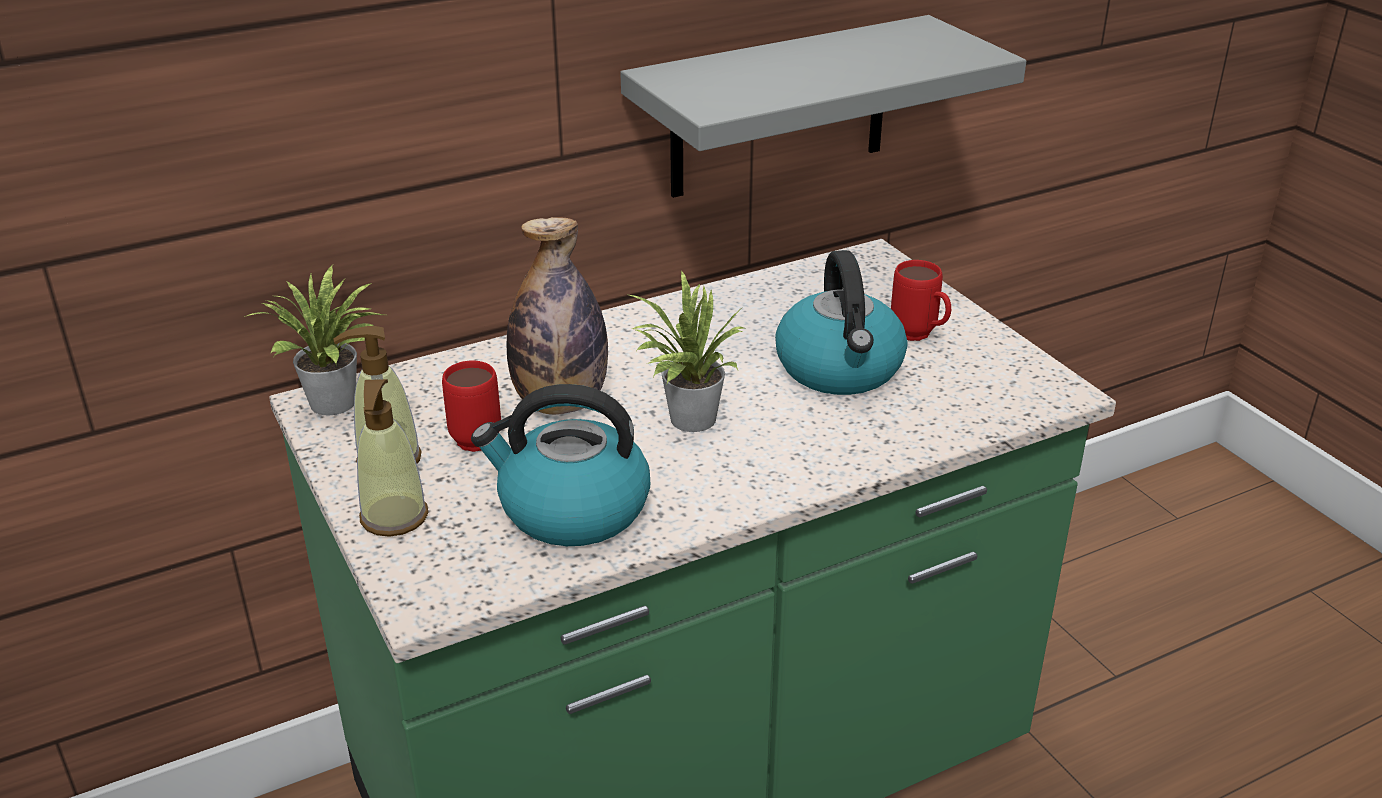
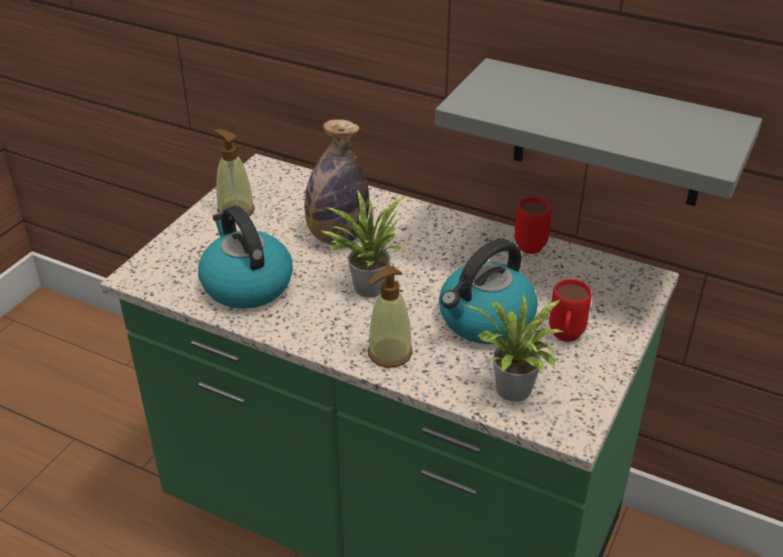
camera: 55 degrees right, 5 degrees up
(337, 405) = (265, 174): potted plant -> potted plant (513, 392)
(394, 517) = (192, 235): soap dispenser -> soap dispenser (389, 353)
(470, 436) = (278, 224): red mug -> red mug (531, 243)

